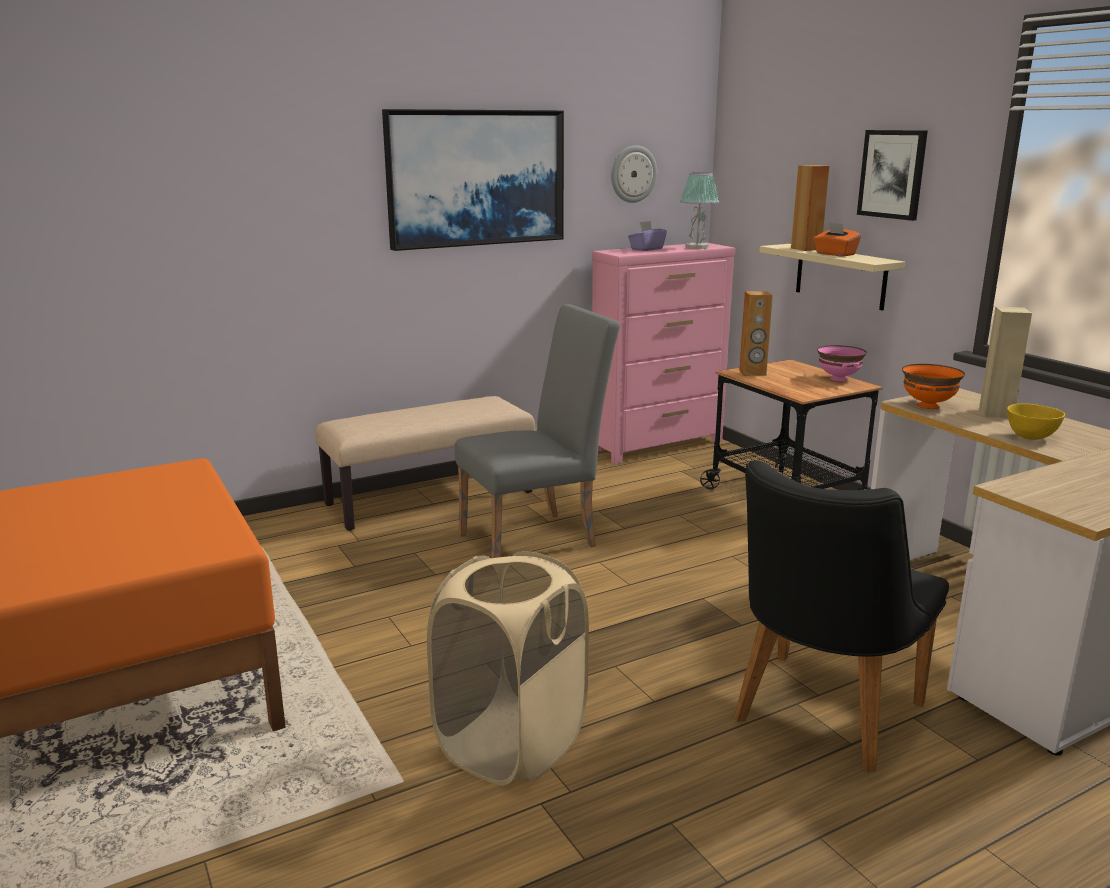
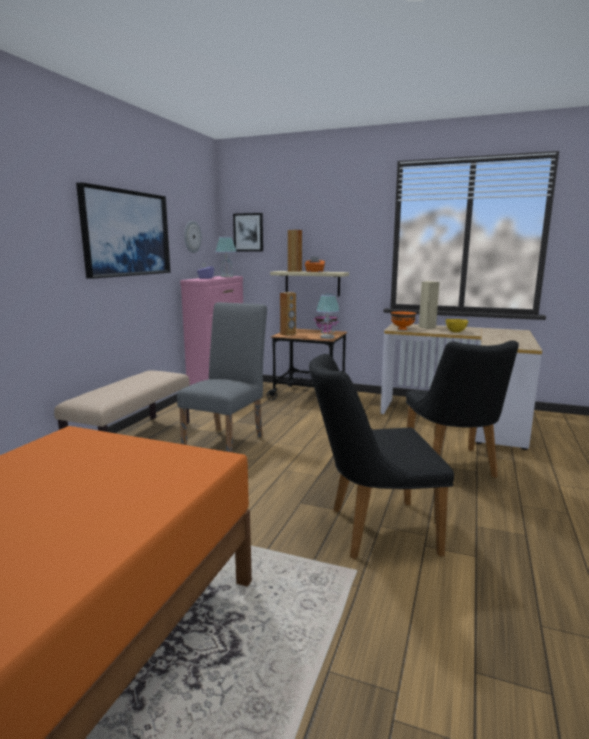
camera: 40 degrees left, 5 degrees down
(511, 744) = (372, 529): beige laundry basket -> black chair
(805, 393) = (327, 337): none -> table lamp
(892, 174) = (337, 232): picture -> picture (248, 232)

